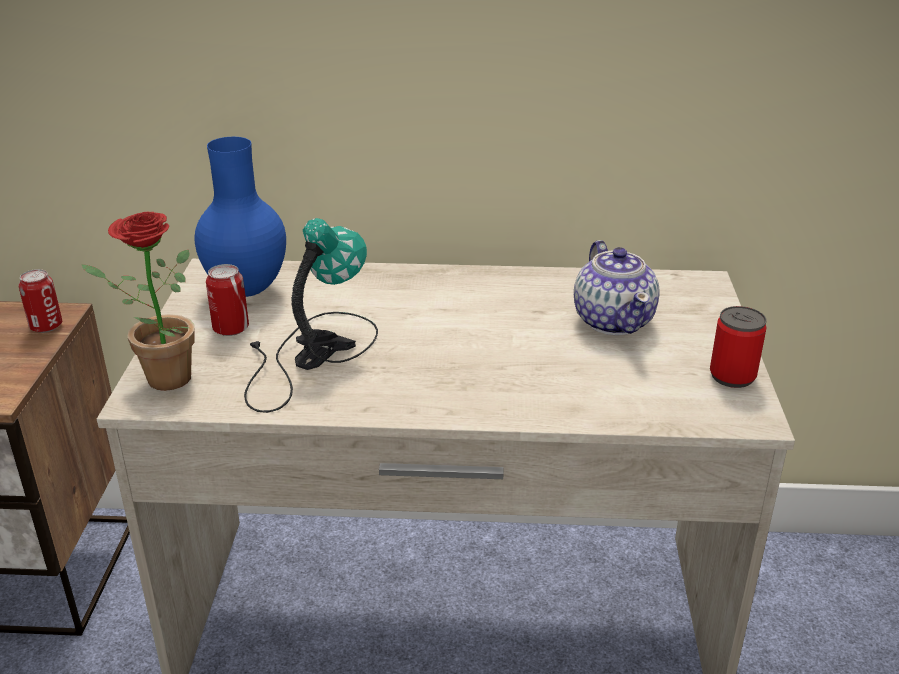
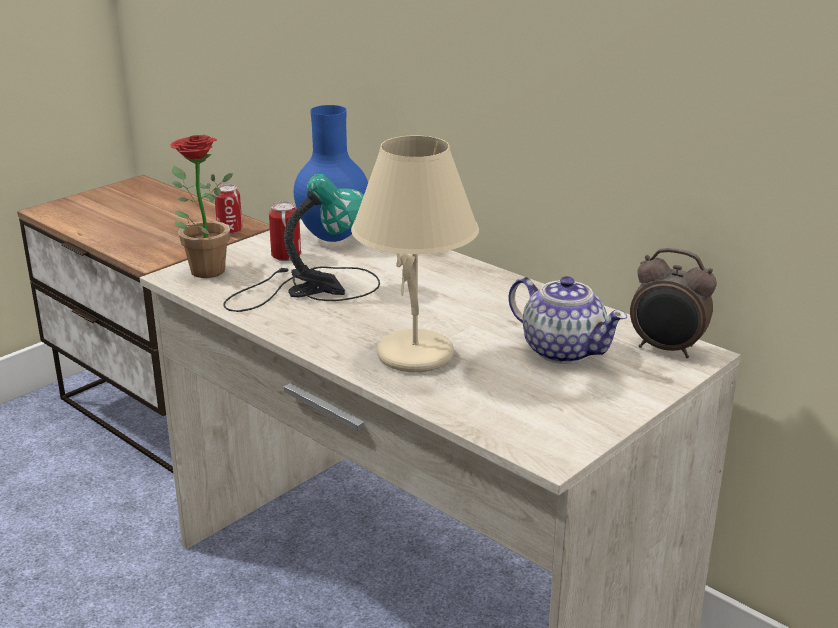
camera: 40 degrees right, 5 degrees down
(516, 378) = (417, 356): none -> beige table lamp
(614, 320) = (562, 350): teapot -> teapot turned 75 degrees counterclockwise
(679, 288) = (666, 349): none -> alarm clock
(732, 376) = (590, 424): can -> none

